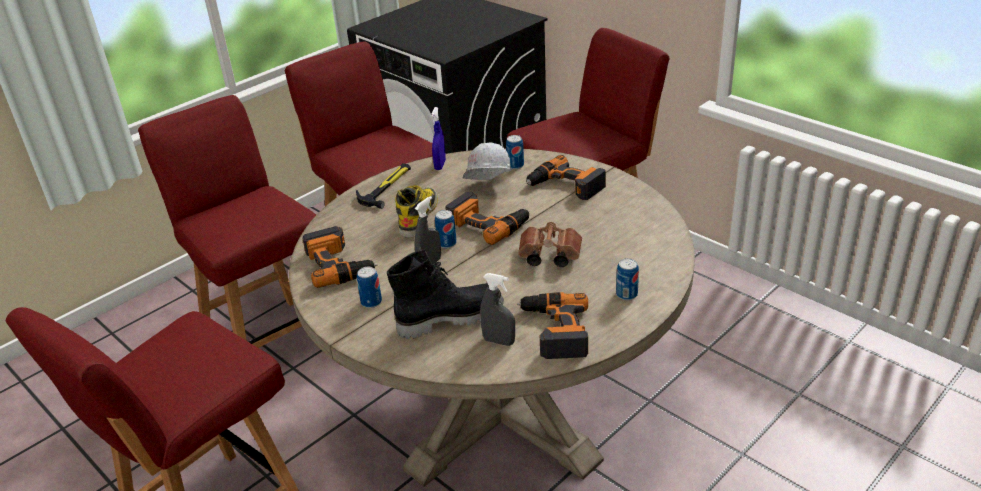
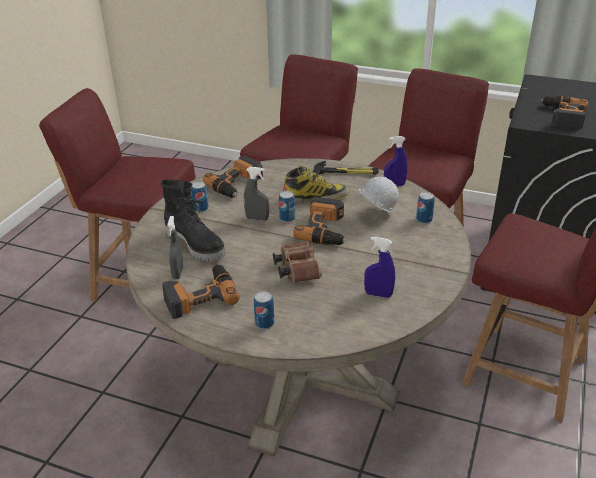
camera: 65 degrees right, 0 degrees up
(565, 186) = (411, 253): power drill -> power drill (562, 116)
(618, 219) = (378, 294): none -> blue spray bottle

